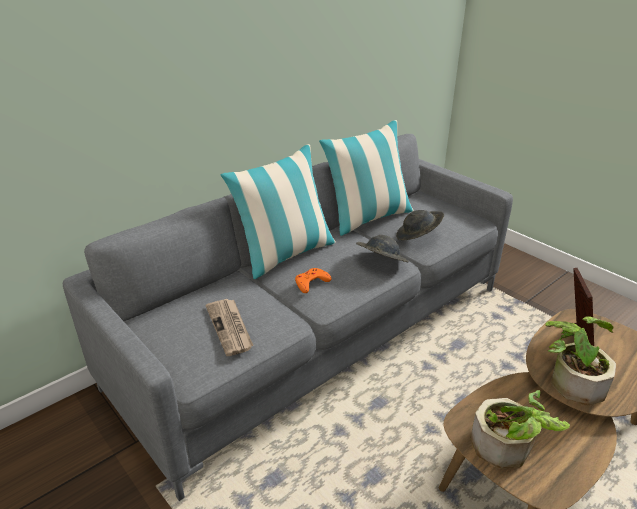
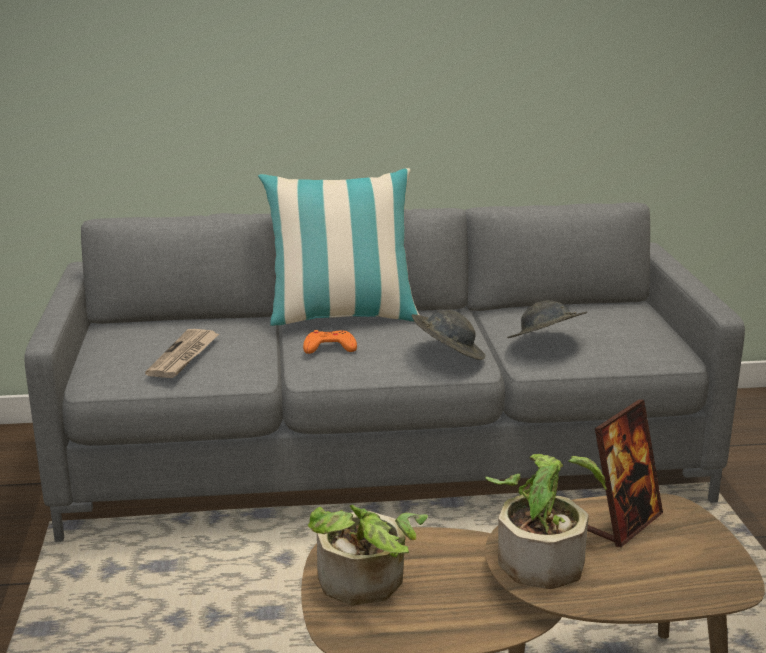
camera: 35 degrees right, 10 degrees down
(368, 218) = (509, 310): pillow -> none

